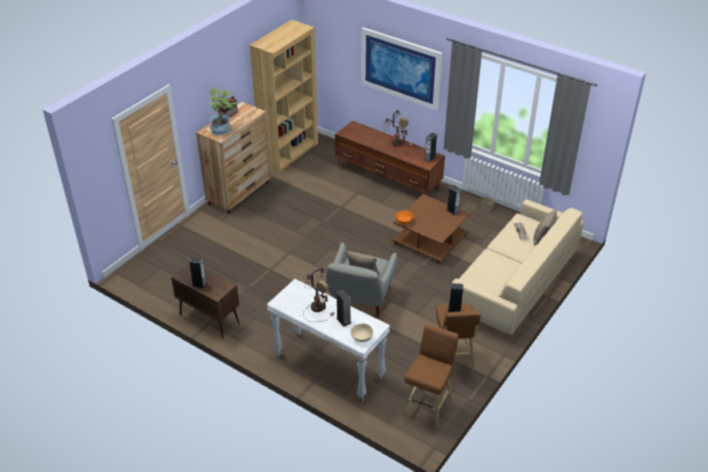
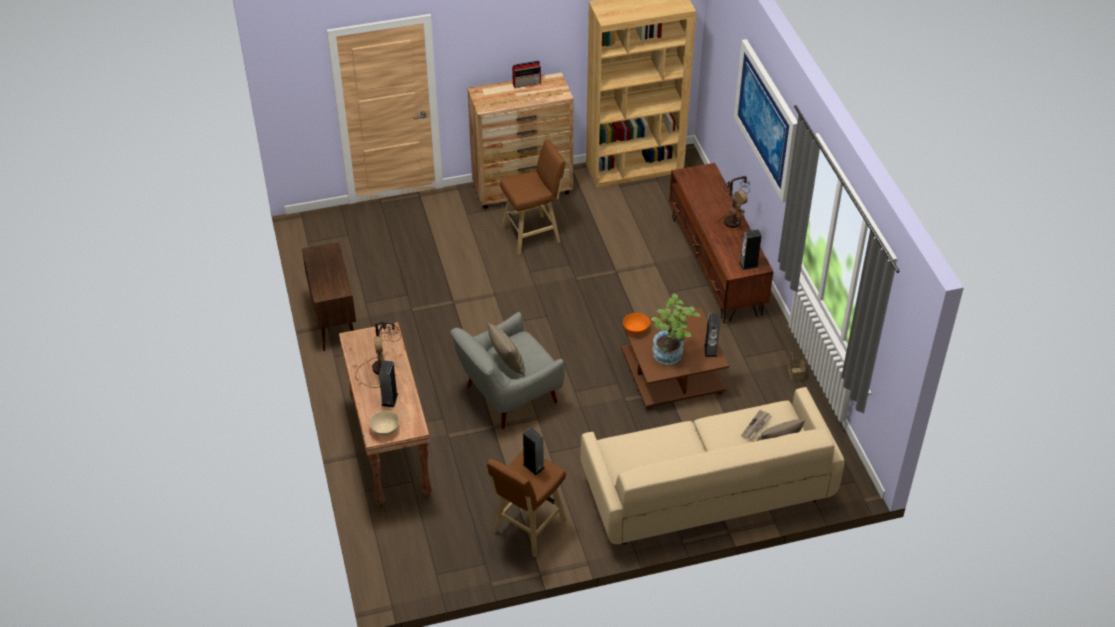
camera: 40 degrees right, 5 degrees up
(199, 284) = (319, 273): speaker -> none
(223, 130) = (499, 100): potted plant -> potted plant (671, 356)
(328, 366) = (389, 449): white console table -> brown console table
(428, 405) = (440, 559): brown stool -> brown stool (533, 234)

